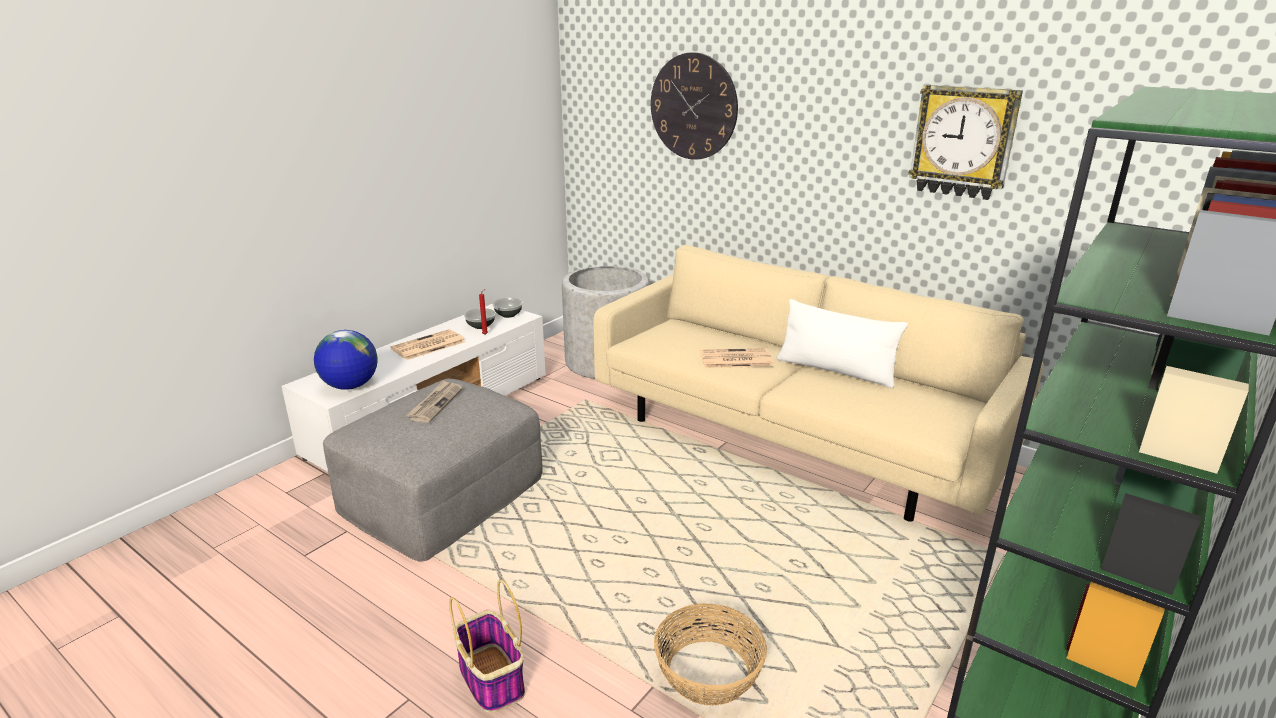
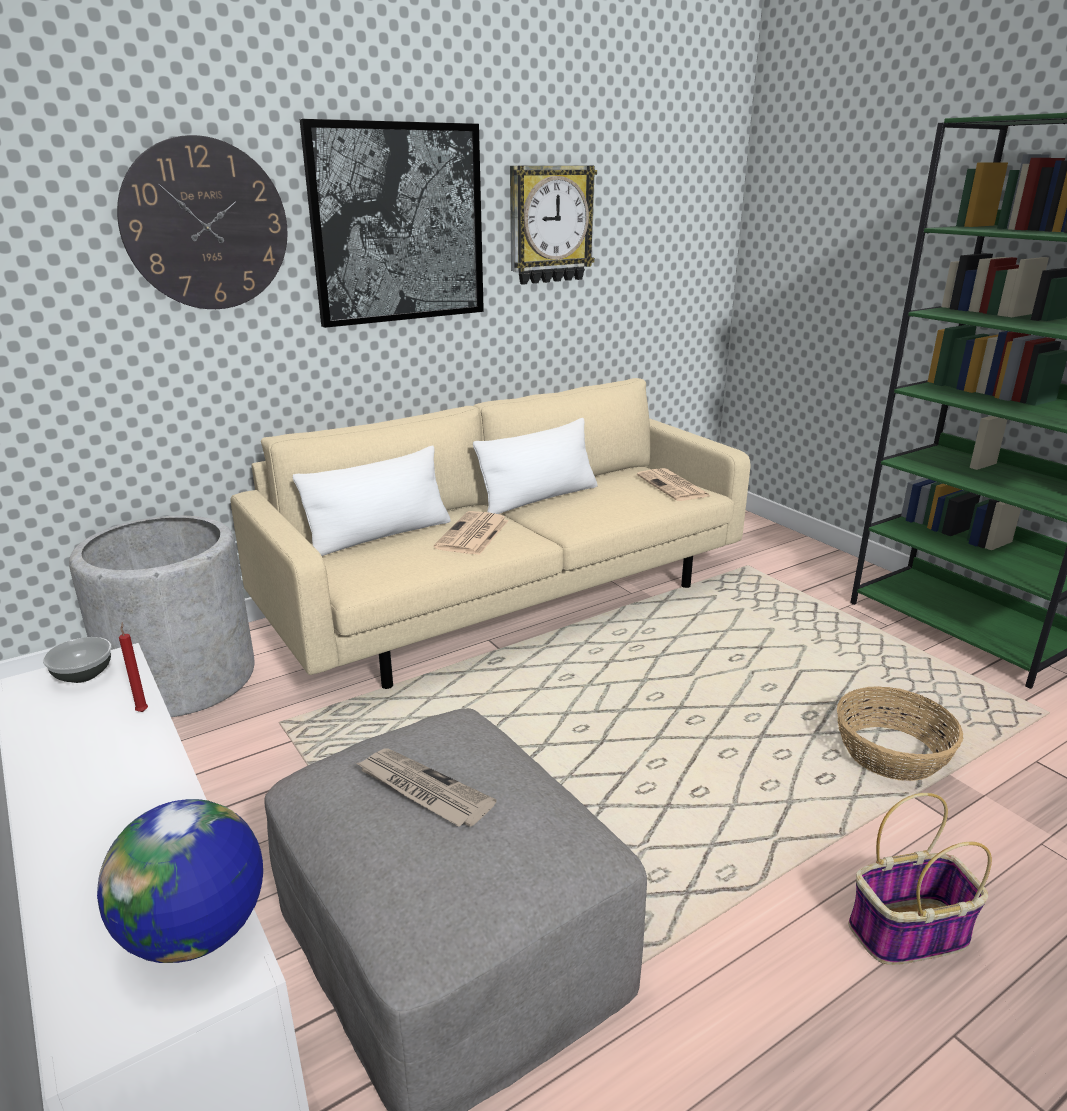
camera: 70 degrees left, 0 degrees up
(428, 346) = (106, 791): newspaper -> newspaper (674, 486)
(480, 326) = (92, 712): bowl -> none
(707, 334) = (379, 536): none -> white pillow
(815, 122) = (398, 224): none -> picture

